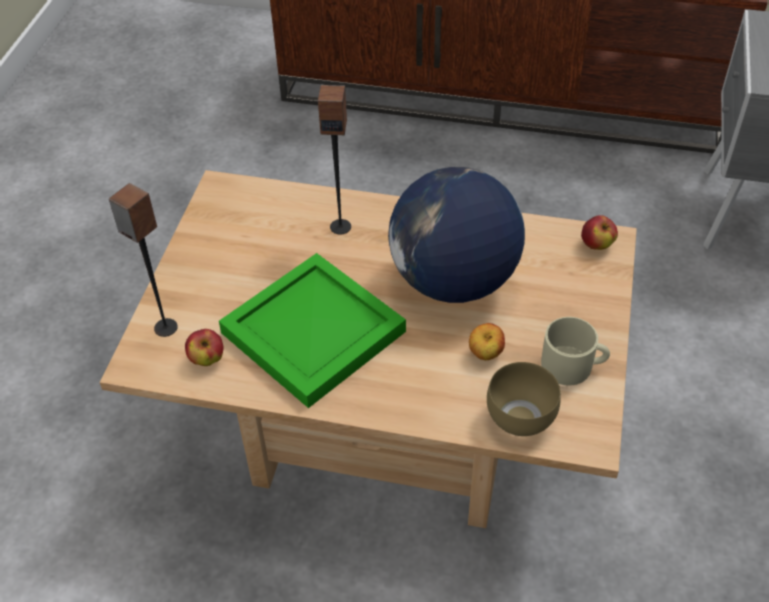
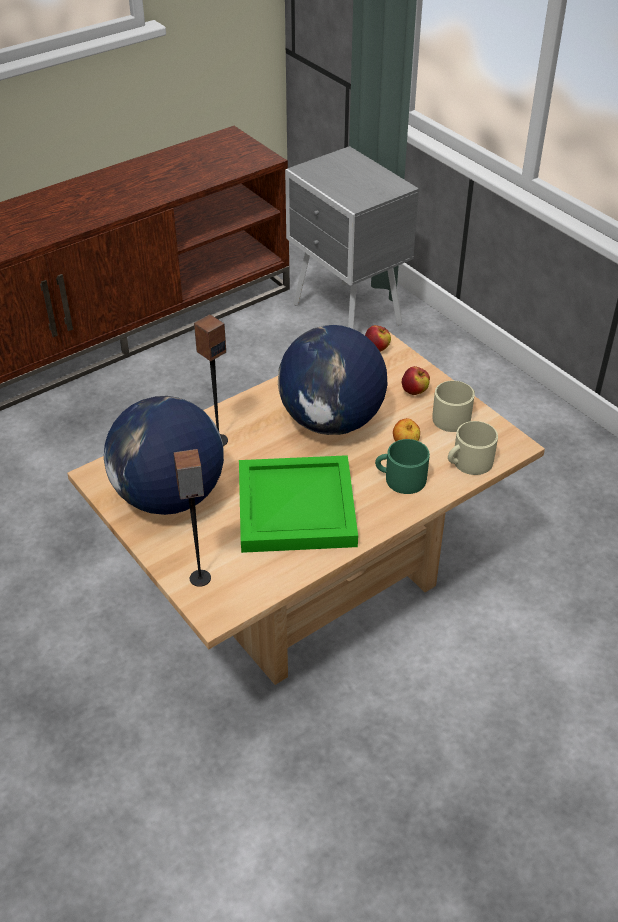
camera: 50 degrees left, 5 degrees down
(207, 359) = (256, 572): apple -> apple (414, 391)
(239, 245) = (169, 497): none -> globe
(433, 381) = (400, 479): none -> green mug
(518, 419) = (468, 462): brown bowl -> beige mug

